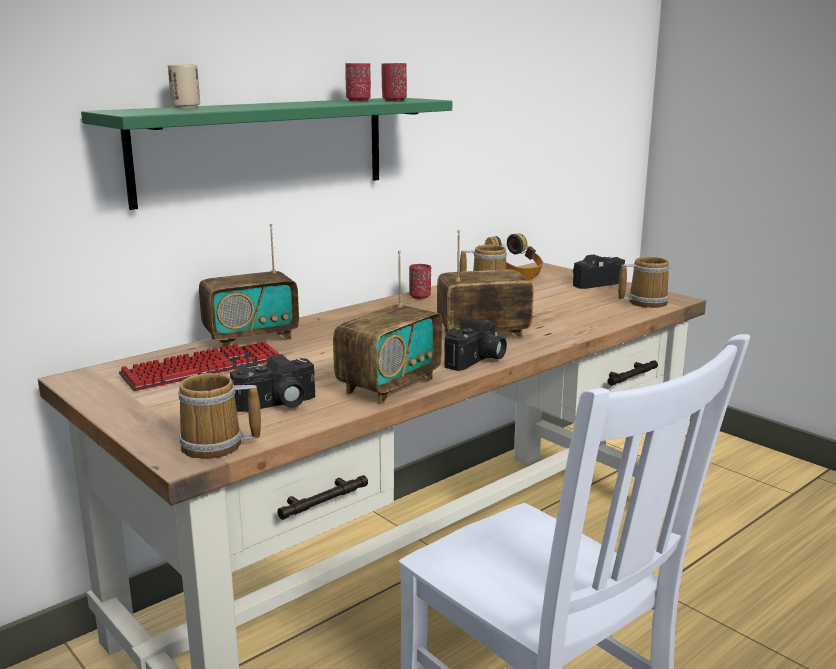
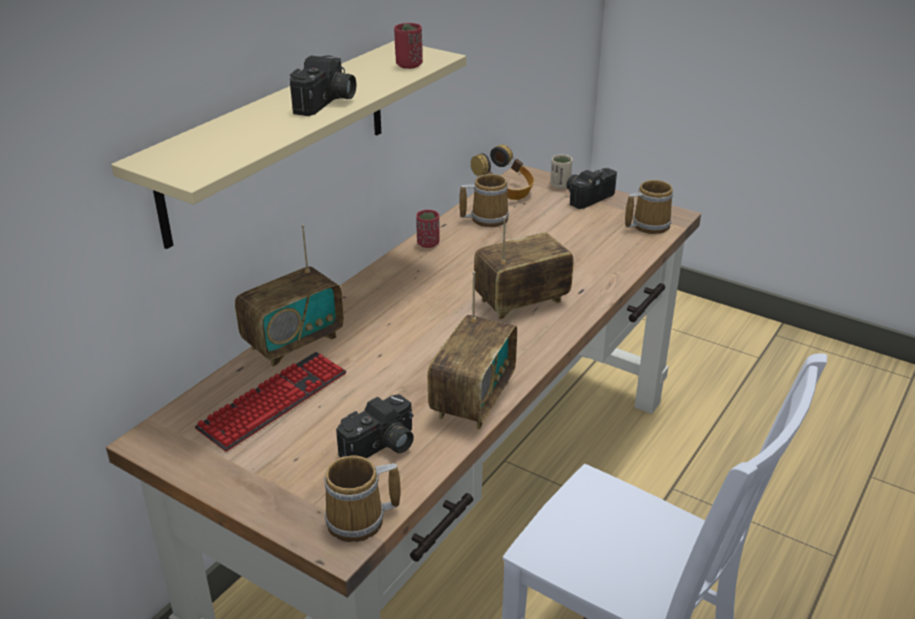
camera: 15 degrees left, 15 degrees up
(186, 107) = (217, 133): beige cup -> beige cup (560, 185)
(264, 148) = (279, 139): green shelf -> beige shelf
(358, 100) = (371, 69): red cup -> none
(477, 360) = (535, 345): camera -> camera (326, 102)

